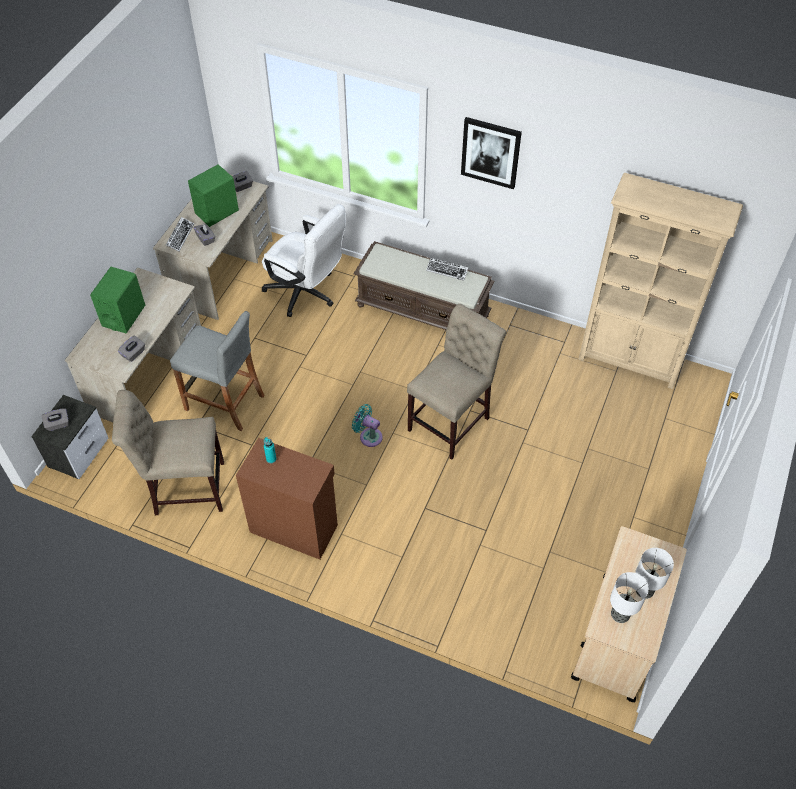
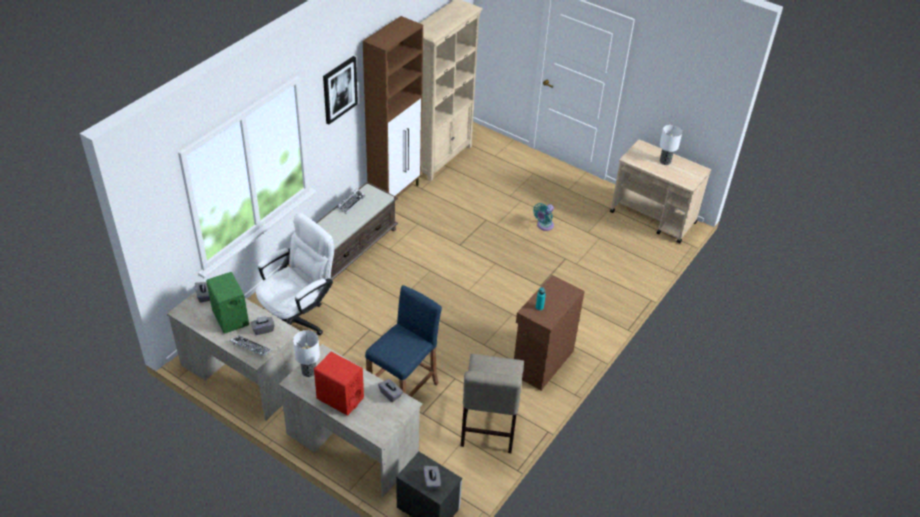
camera: 80 degrees left, 10 degrees down
(124, 316) = (340, 398): green speaker -> red speaker
(224, 402) = (403, 391): grey stool -> blue stool
(368, 436) = (467, 304): turquoise fan -> turquoise fan (544, 226)
(452, 421) = (466, 256): beige chair -> none
(539, 329) = (395, 193): none -> brown cabinet
(619, 614) = (680, 174): table lamp -> table lamp (308, 372)

